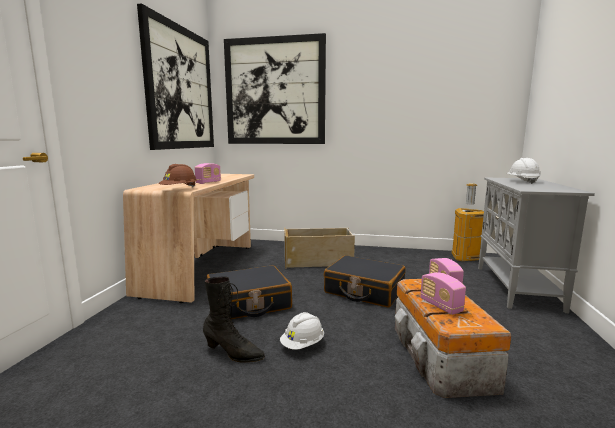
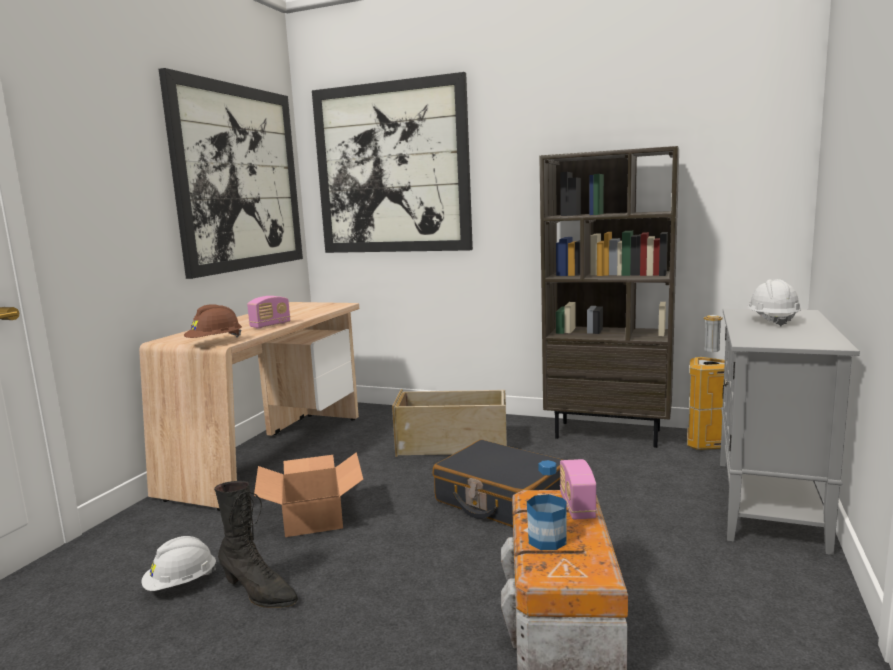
camera: 10 degrees right, 0 degrees up
(249, 303) = (314, 515): black suitcase -> cardboard box
(303, 345) = (362, 586): white hard hat -> white hard hat (181, 584)
(406, 254) = (608, 434): none -> brown bookcase
(440, 306) = (547, 540): radio -> bottle

